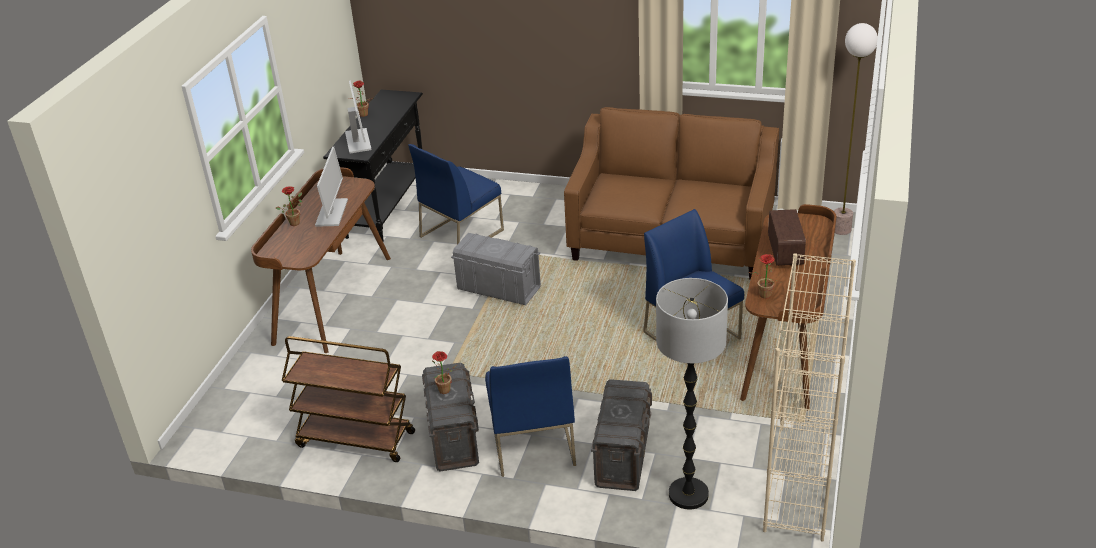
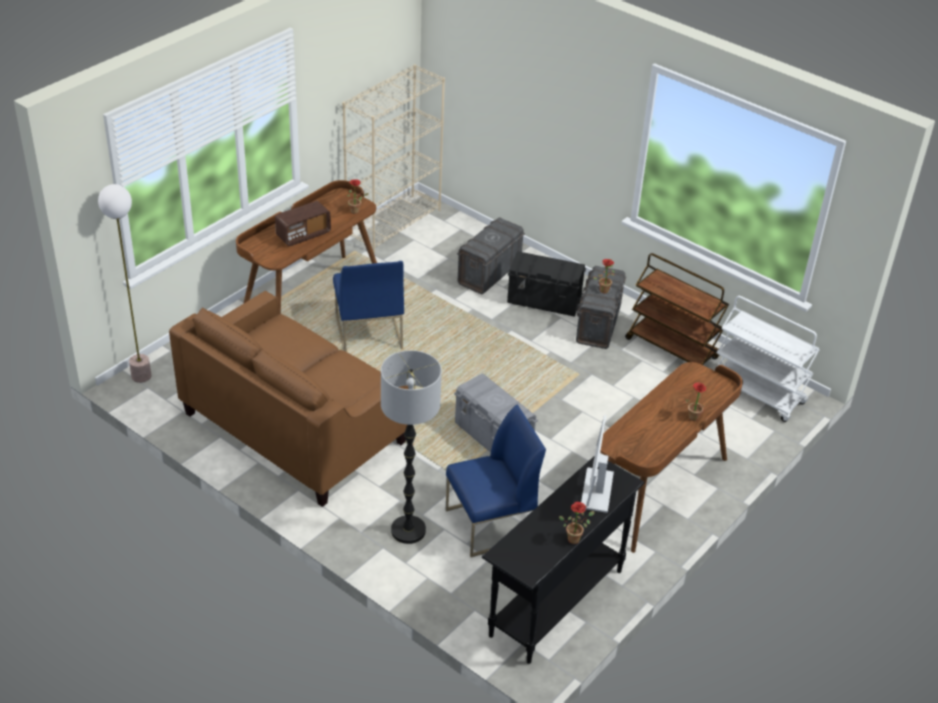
camera: 160 degrees left, 5 degrees up
(245, 422) = (757, 393): none -> white cart
(332, 213) = (653, 416): monitor -> none
(532, 443) = (544, 301): blue chair -> black storage box
(688, 494) = (466, 240): floor lamp -> floor lamp (408, 531)
(785, 251) = (303, 235): radio -> radio turned 150 degrees counterclockwise

